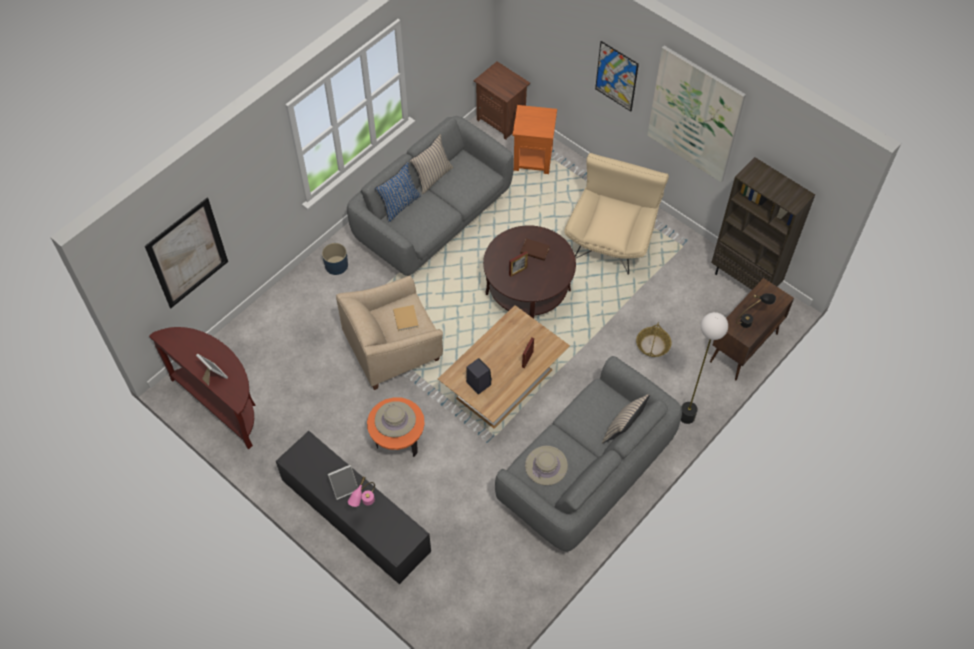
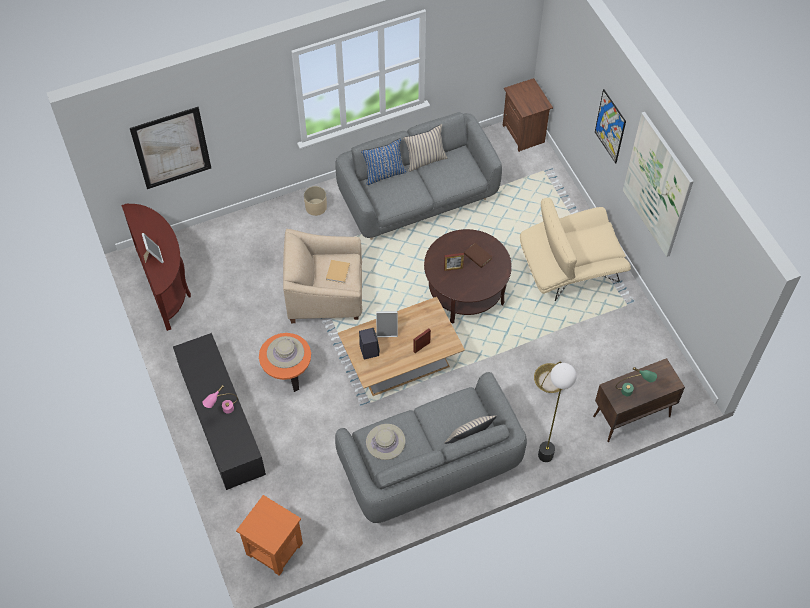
camera: 25 degrees right, 0 degrees up
(336, 265) = (316, 207): blue planter -> beige planter
(344, 487) = (215, 391): picture frame -> picture frame (387, 330)
(532, 159) = (533, 177): orange side table -> orange side table (274, 548)
(613, 233) = (569, 269): beige armchair -> beige armchair turned 150 degrees counterclockwise
(745, 280) = (667, 357): brown bookcase -> none
(751, 321) = (632, 391): black table lamp -> green table lamp

